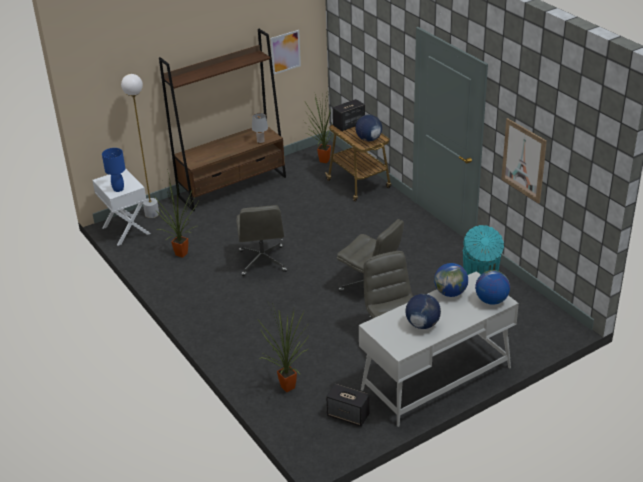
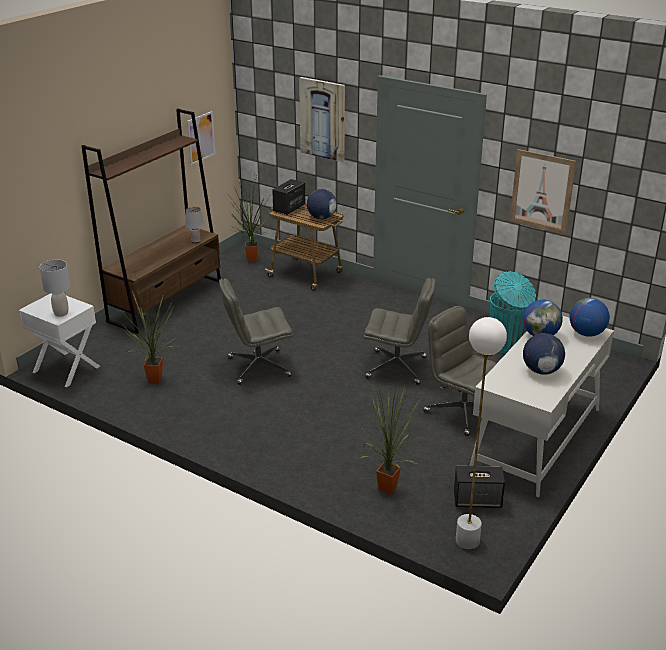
camera: 25 degrees left, 5 degrees down
(118, 189) = (61, 313): blue table lamp -> grey table lamp
(152, 214) = (87, 346): white floor lamp -> white floor lamp (467, 541)
(263, 261) = (258, 367): grey office chair -> grey office chair turned 105 degrees clockwise
(381, 53) = (323, 119): none -> picture

